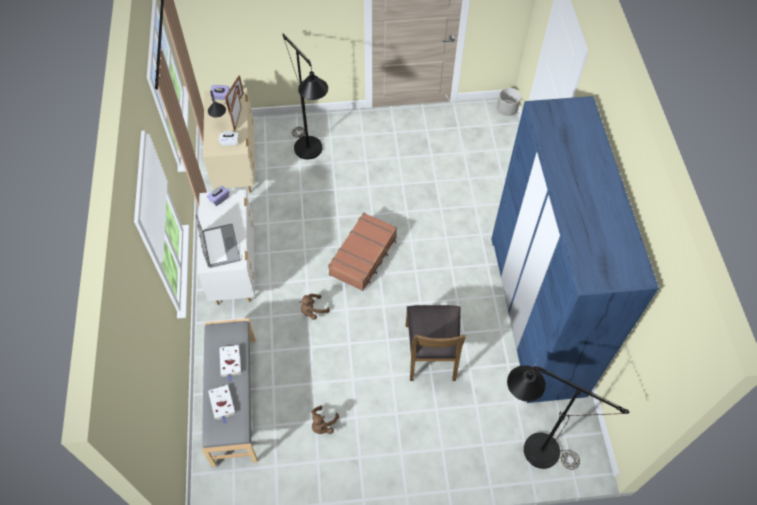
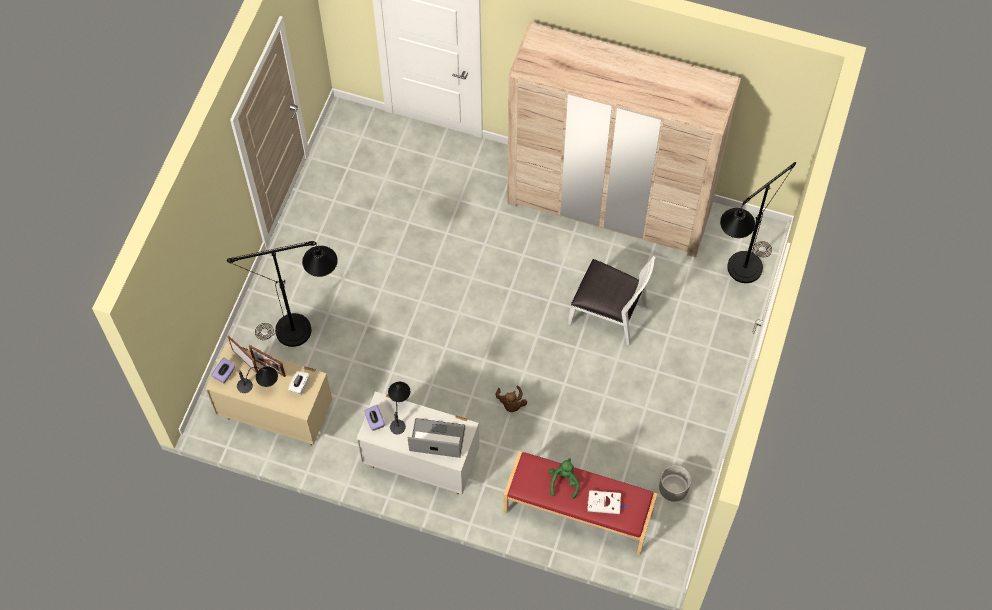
camera: 65 degrees left, 5 degrees up
(230, 362) = (564, 482): white book -> green plush toy
(233, 400) = (578, 513): grey bench -> red bench
(234, 211) = (399, 411): none -> table lamp
(323, 425) = (640, 440): brown plush toy -> none
(364, 256) = (468, 330): brown suitcase -> none
(431, 352) = (608, 314): brown chair -> white chair
(506, 110) = (350, 111): grey planter -> grey planter (673, 489)
(536, 313) = (610, 205): blue wardrobe -> beige wardrobe

